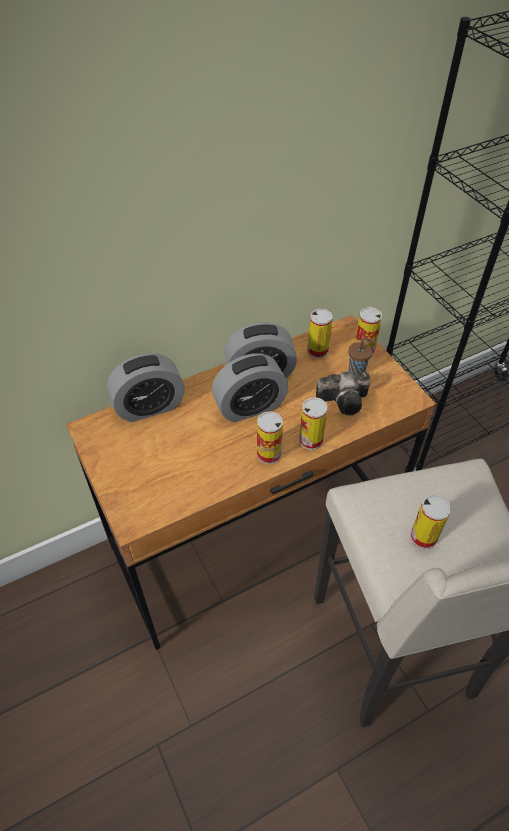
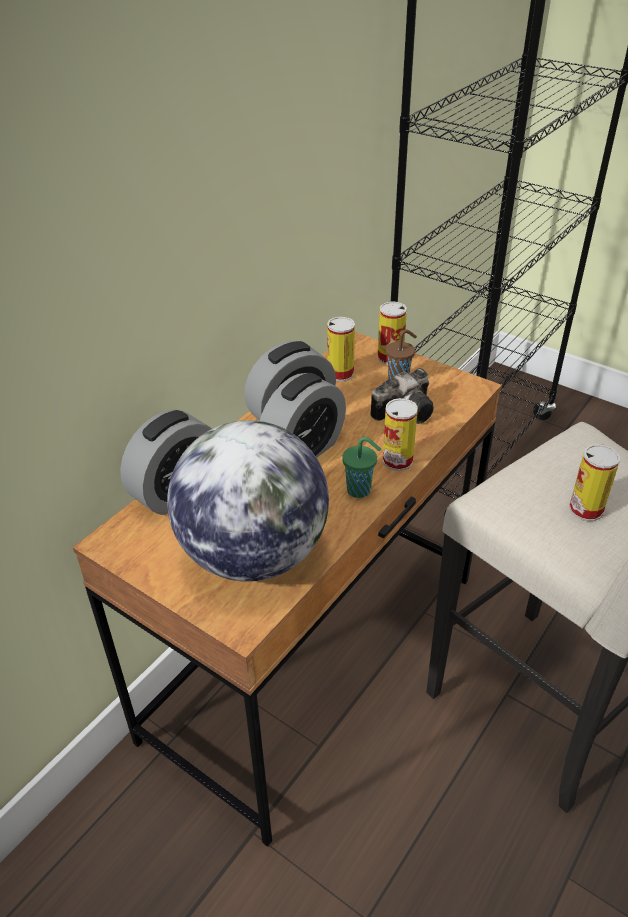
camera: 25 degrees left, 10 degrees down
(168, 475) = (253, 555): none -> globe
(269, 454) = (360, 490): can -> green cup

